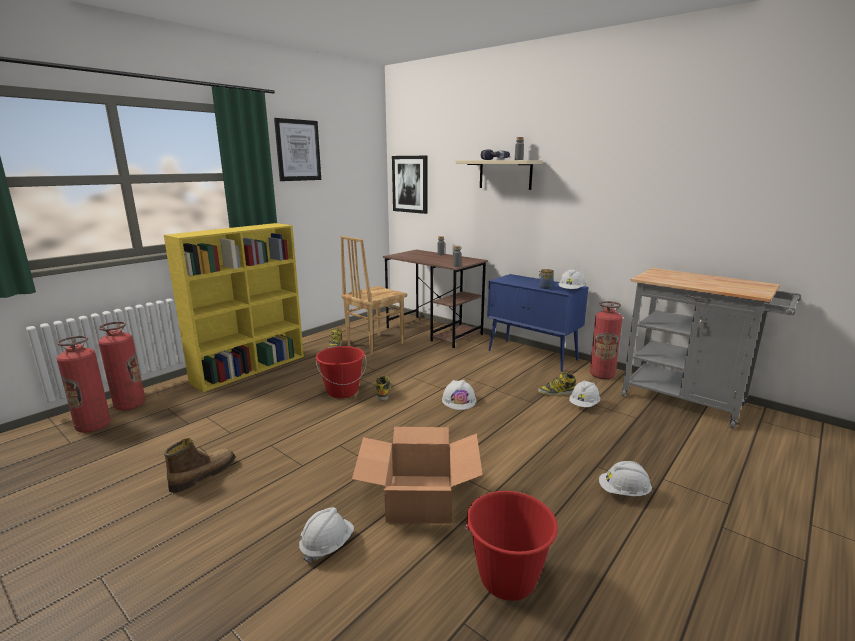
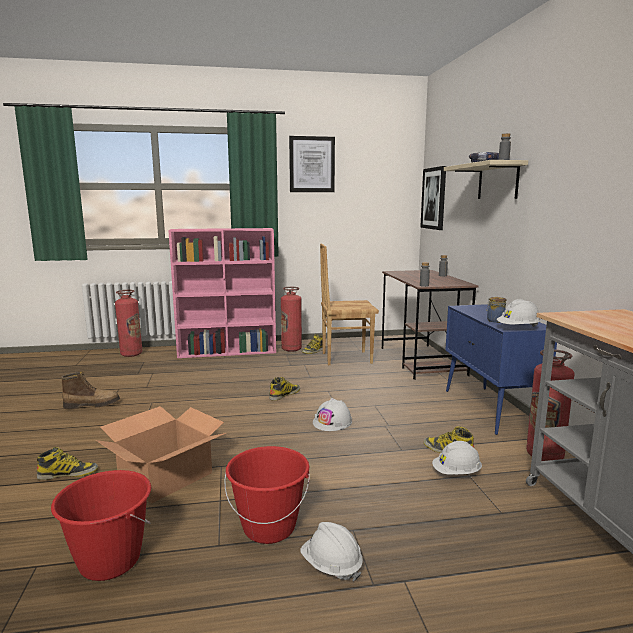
camera: 40 degrees right, 5 degrees down
(93, 426) = (97, 360): fire extinguisher -> fire extinguisher (291, 349)
(251, 368) = (228, 351): yellow bookcase -> pink bookcase
(327, 545) = (68, 474): white hard hat -> boot
(342, 391) = (256, 384): red bucket -> red bucket (269, 527)

